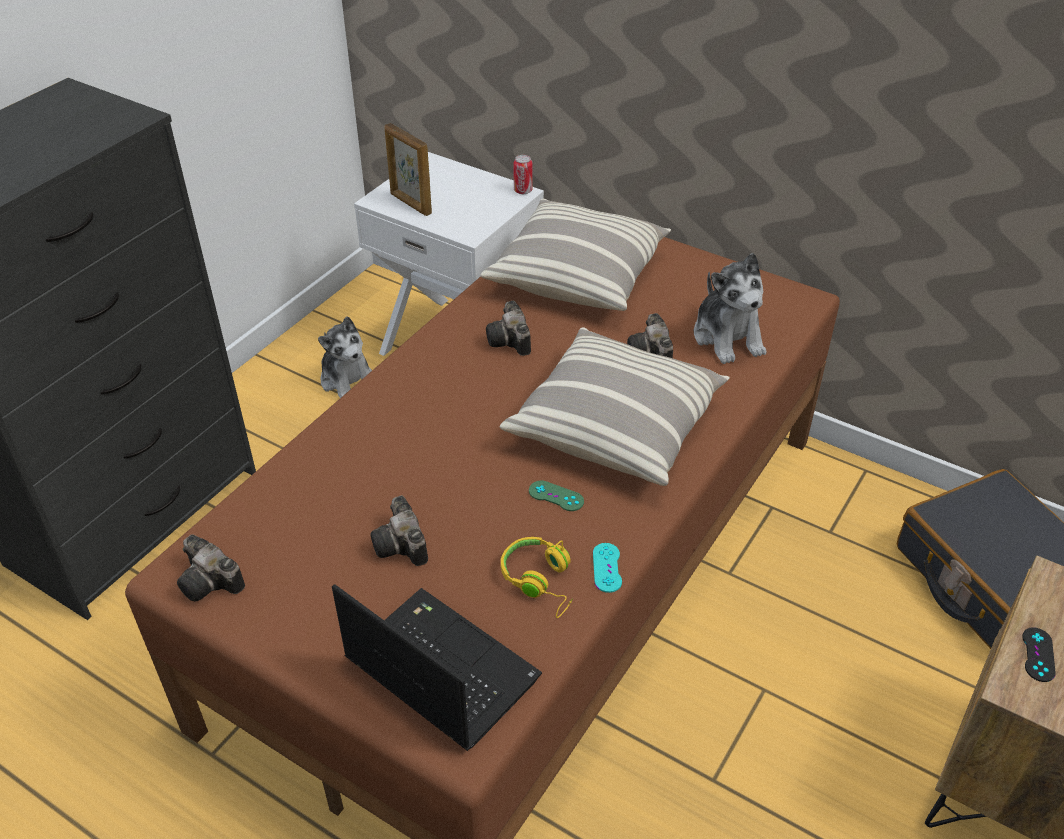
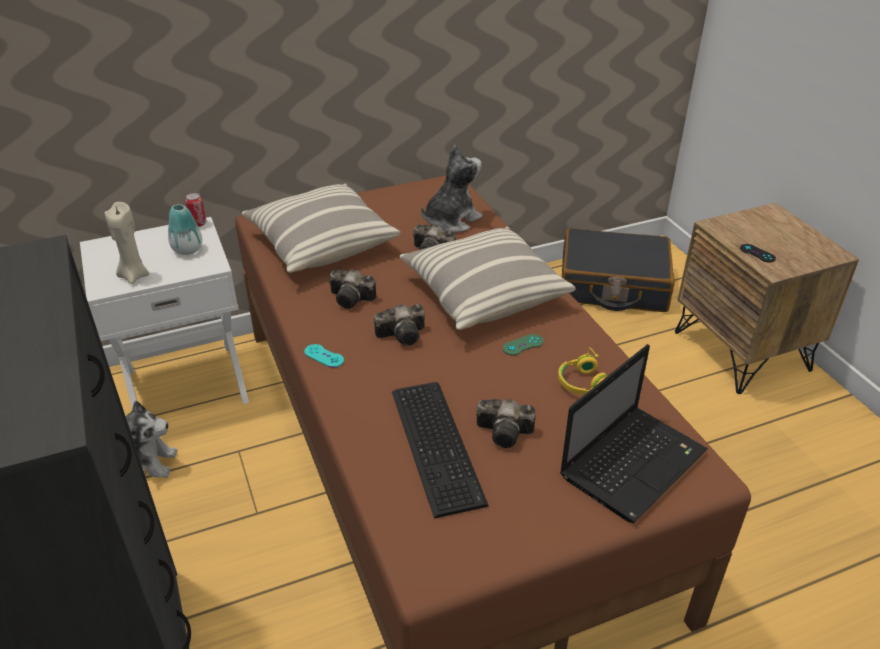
camera: 55 degrees left, 5 degrees down
(212, 583) = (454, 555): camera -> camera (404, 334)
(348, 504) = (439, 443): none -> keyboard
(410, 204) = (134, 275): picture frame -> beige candle
(437, 668) = (633, 462): laptop -> laptop turned 150 degrees clockwise
(477, 208) = (187, 250): none -> vase
(607, 567) = (603, 352): turquoise game controller -> turquoise game controller (324, 356)
(728, 337) = (451, 220): plush toy -> plush toy turned 60 degrees counterclockwise

